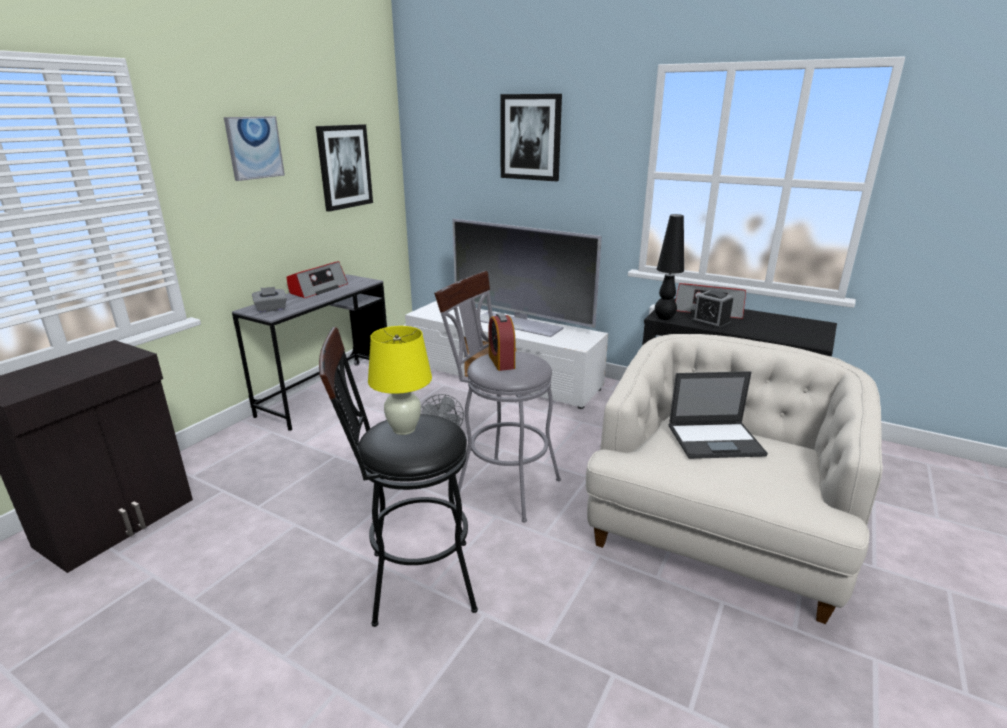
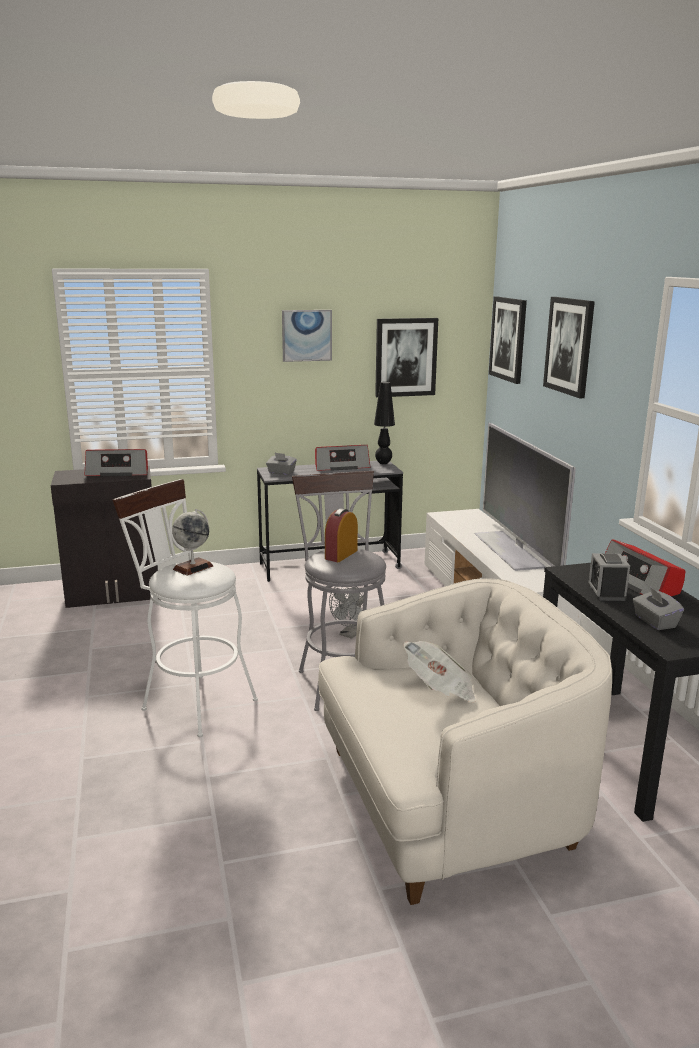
camera: 45 degrees right, 5 degrees down
(86, 359) = (118, 472): none -> radio
(403, 429) = (193, 567): yellow table lamp -> globe
(411, 582) = (193, 701): black stool -> white stool
(434, 141) = (508, 339): none -> picture
(664, 318) = (567, 573): black table lamp -> black table lamp (383, 463)
(716, 440) = (440, 689): laptop -> newspaper
(772, 331) = (654, 622): none -> grey tissue box

